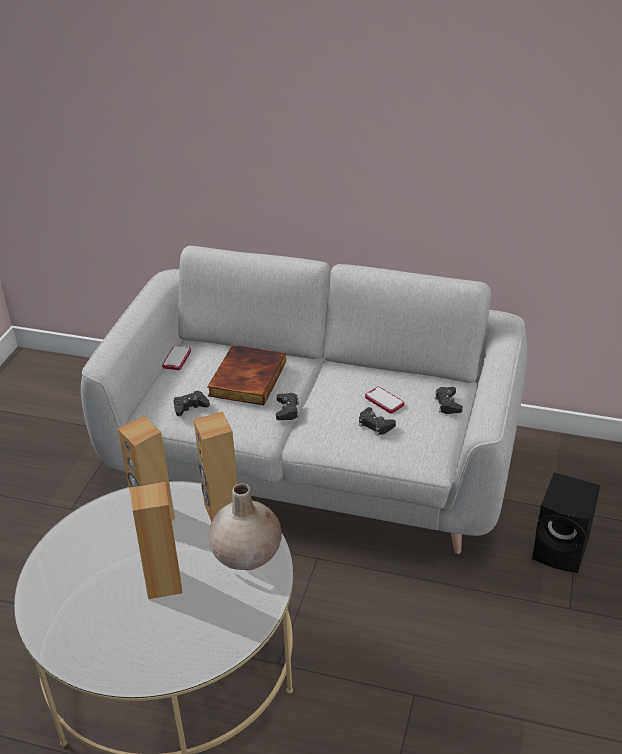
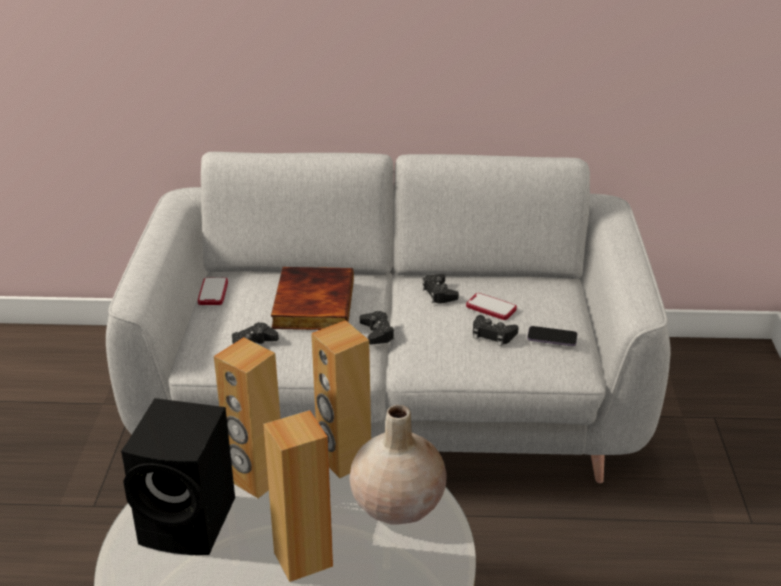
camera: 15 degrees left, 5 degrees down
(421, 434) = (552, 338): none -> phone
(447, 404) = (564, 302): black game controller -> black game controller (439, 293)
(562, 550) = (715, 460): black speaker -> black speaker (191, 523)

